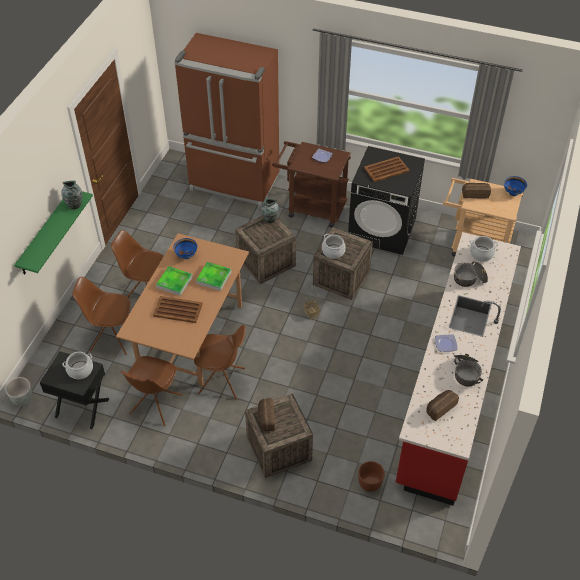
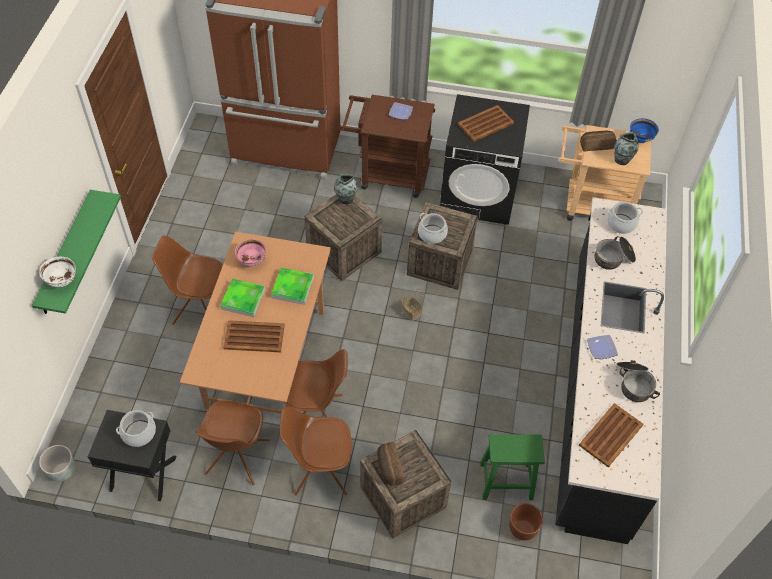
camera: 10 degrees left, 5 degrees up
(39, 250) = (62, 281): none -> white bowl
(75, 205) = (100, 212): vase -> vase (622, 160)
(111, 338) = (165, 373): brown chair -> brown chair (319, 471)
(186, 256) = (252, 261): blue bowl -> pink bowl
(362, 447) = (505, 481): none -> green stool
(440, 407) = (611, 435): bread -> brown tray
(452, 386) = (598, 389): red counter -> black counter

